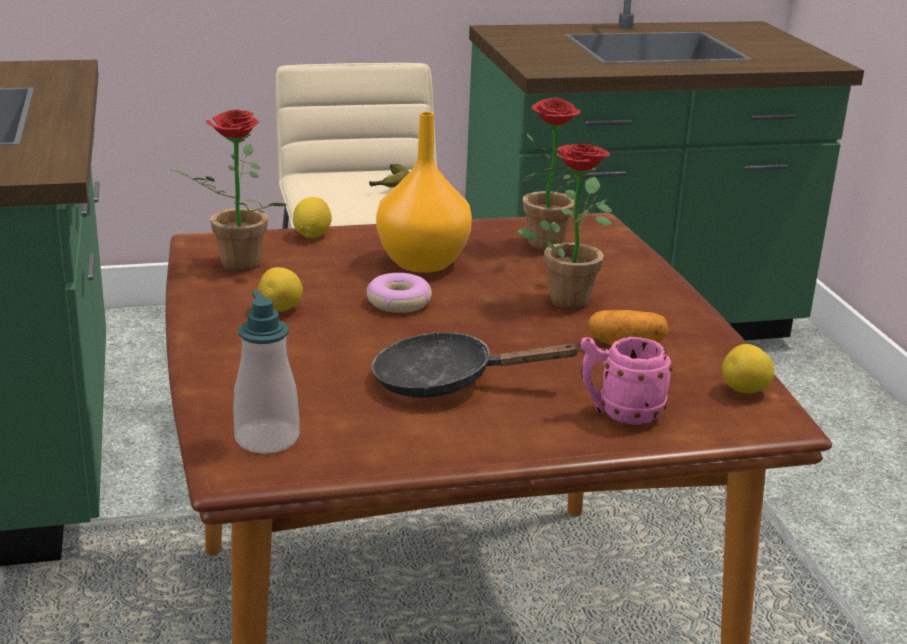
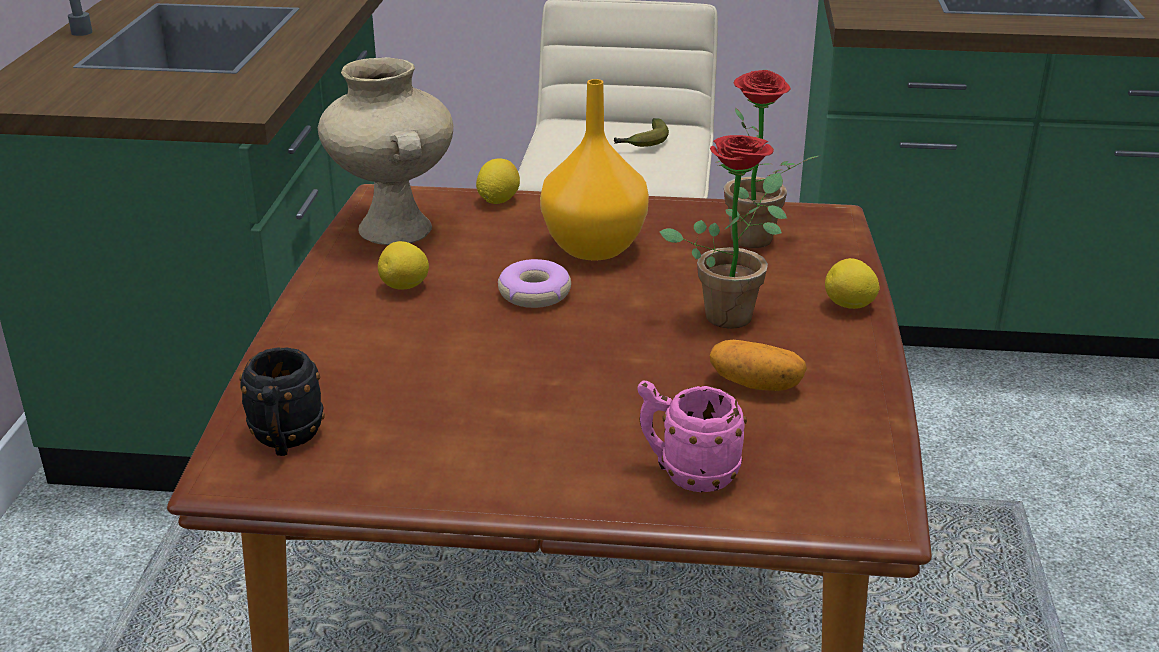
camera: 20 degrees right, 5 degrees up
(233, 266) = (392, 228): potted plant -> beige vase
(267, 439) = (285, 441): soap dispenser -> black mug
(445, 381) = (517, 401): black frying pan -> none
(745, 391) = (861, 467): lemon -> lemon (849, 306)

